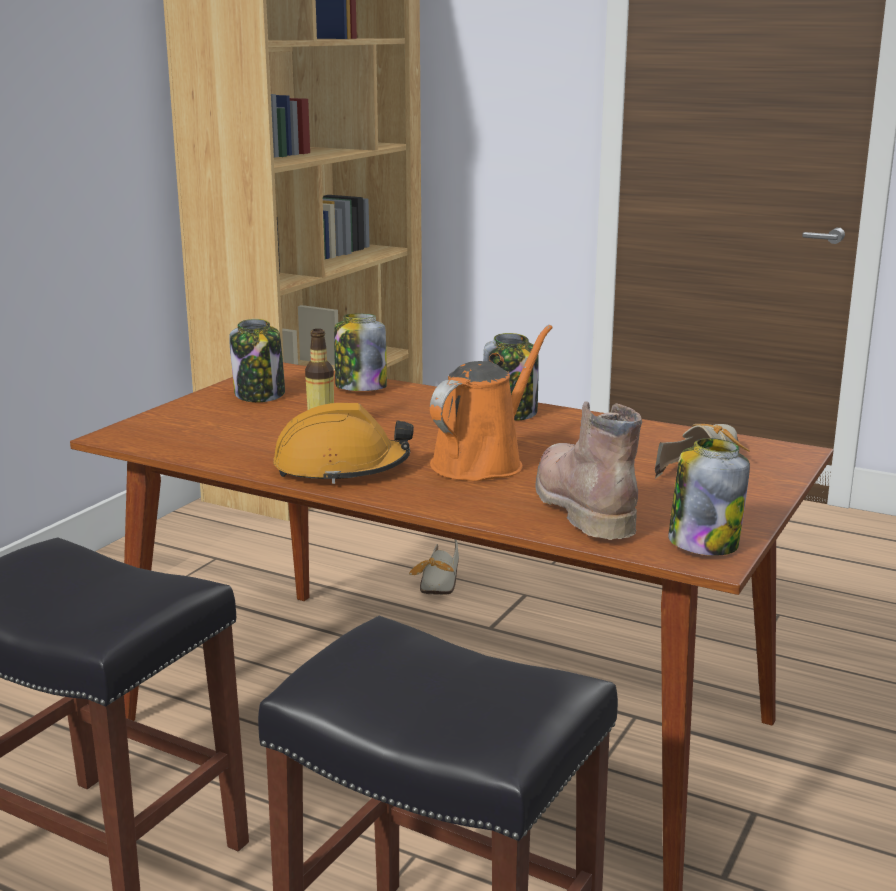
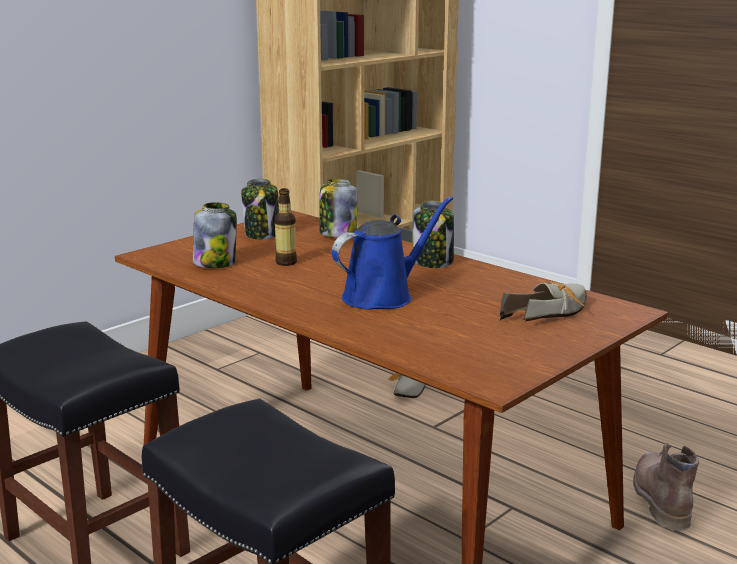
camera: 15 degrees right, 0 degrees up
(341, 468) = (279, 291): orange hard hat -> none
(482, 462) = (383, 296): orange watering can -> blue watering can
(580, 504) = (430, 333): brown boot -> brown boot (659, 497)
(703, 543) = (500, 372): jar -> jar (215, 263)

